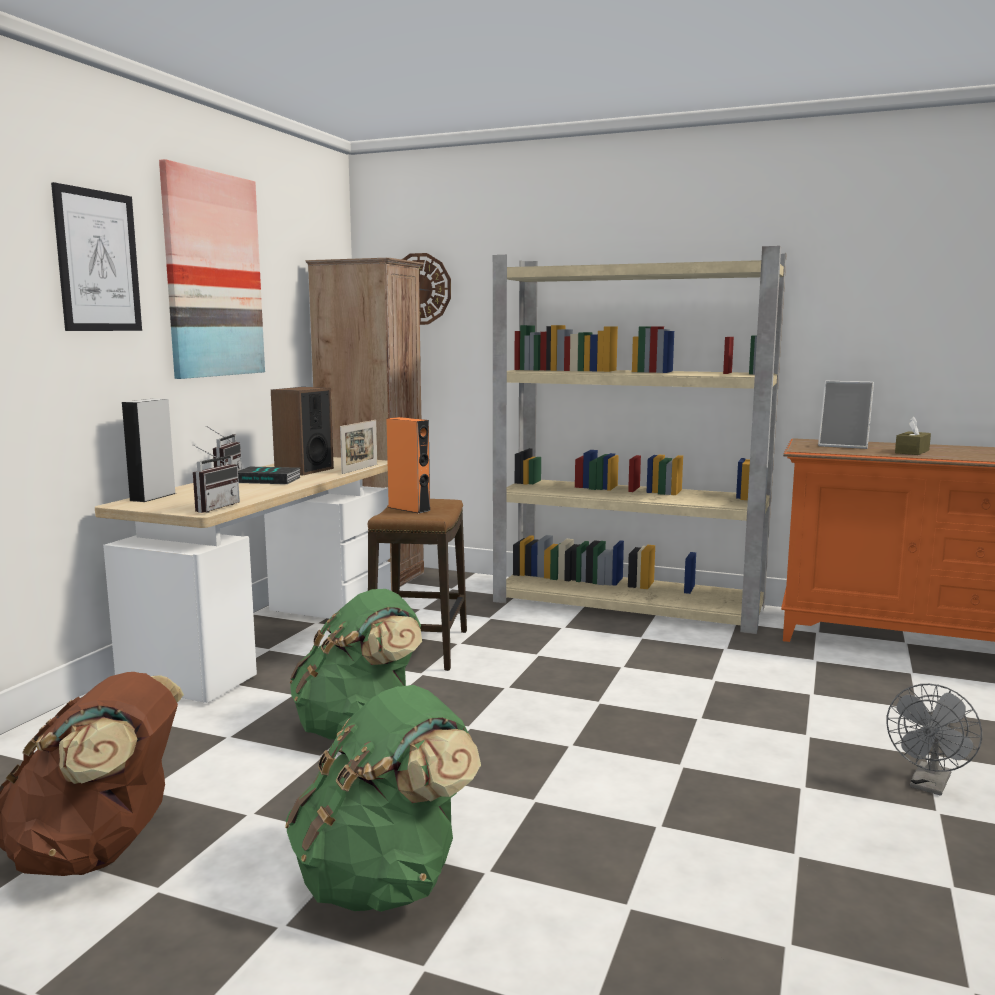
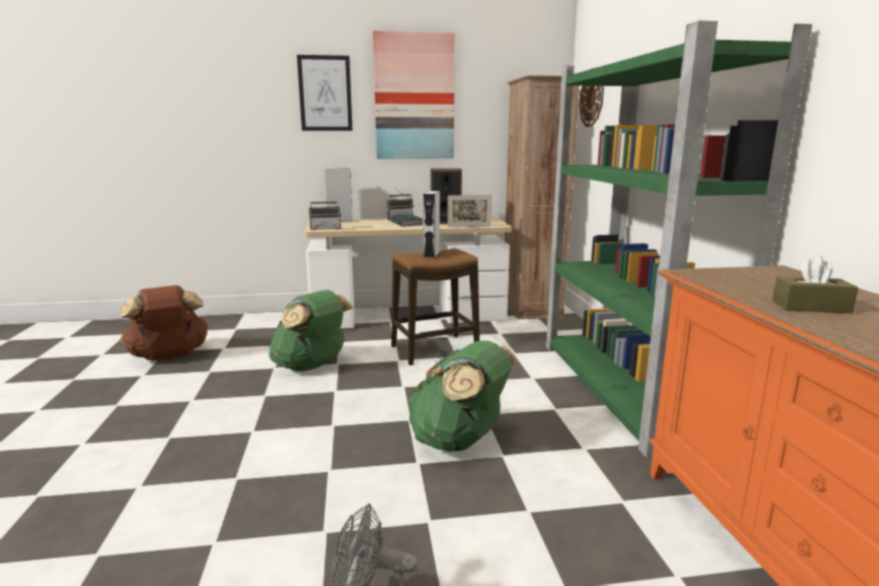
camera: 60 degrees right, 5 degrees up
(384, 880) = (156, 415): green backpack -> green backpack (459, 441)
(409, 509) = (431, 254): orange speaker -> grey speaker
(628, 604) = (624, 388): beige bookcase -> green bookcase
(844, 445) = (774, 282): picture frame -> none

